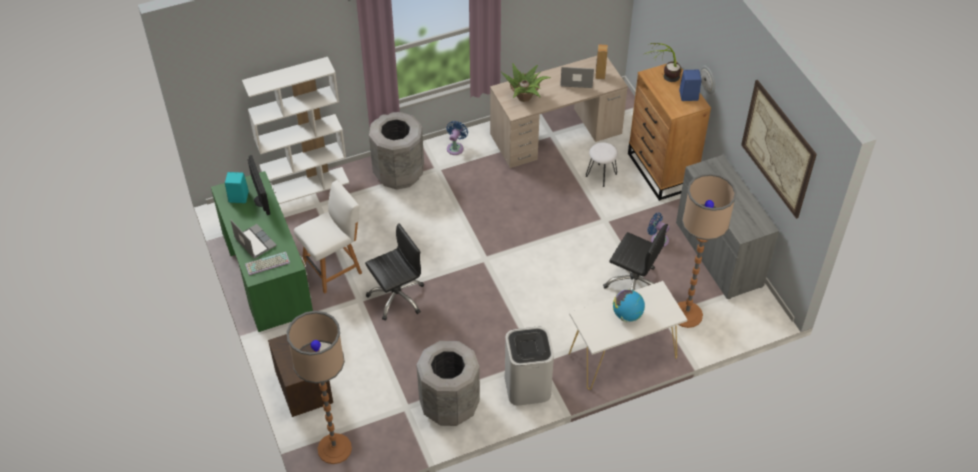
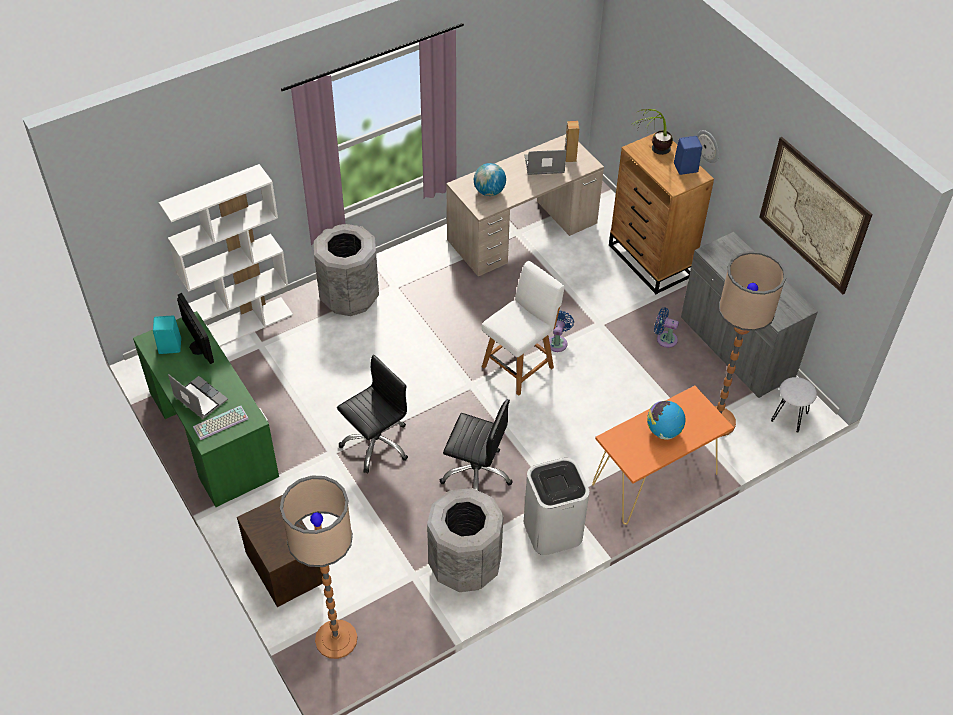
camera: 10 degrees left, 0 degrees up
(334, 268) = (293, 418): white chair -> white chair (519, 365)
(455, 147) = (410, 260): blue fan -> blue fan (557, 342)
(524, 97) = (489, 191): potted plant -> globe
(601, 175) = (584, 273): white stool -> white stool (789, 417)
(622, 355) = (654, 479): white console table -> orange console table
(633, 283) = (648, 393): black office chair -> black office chair (476, 473)

